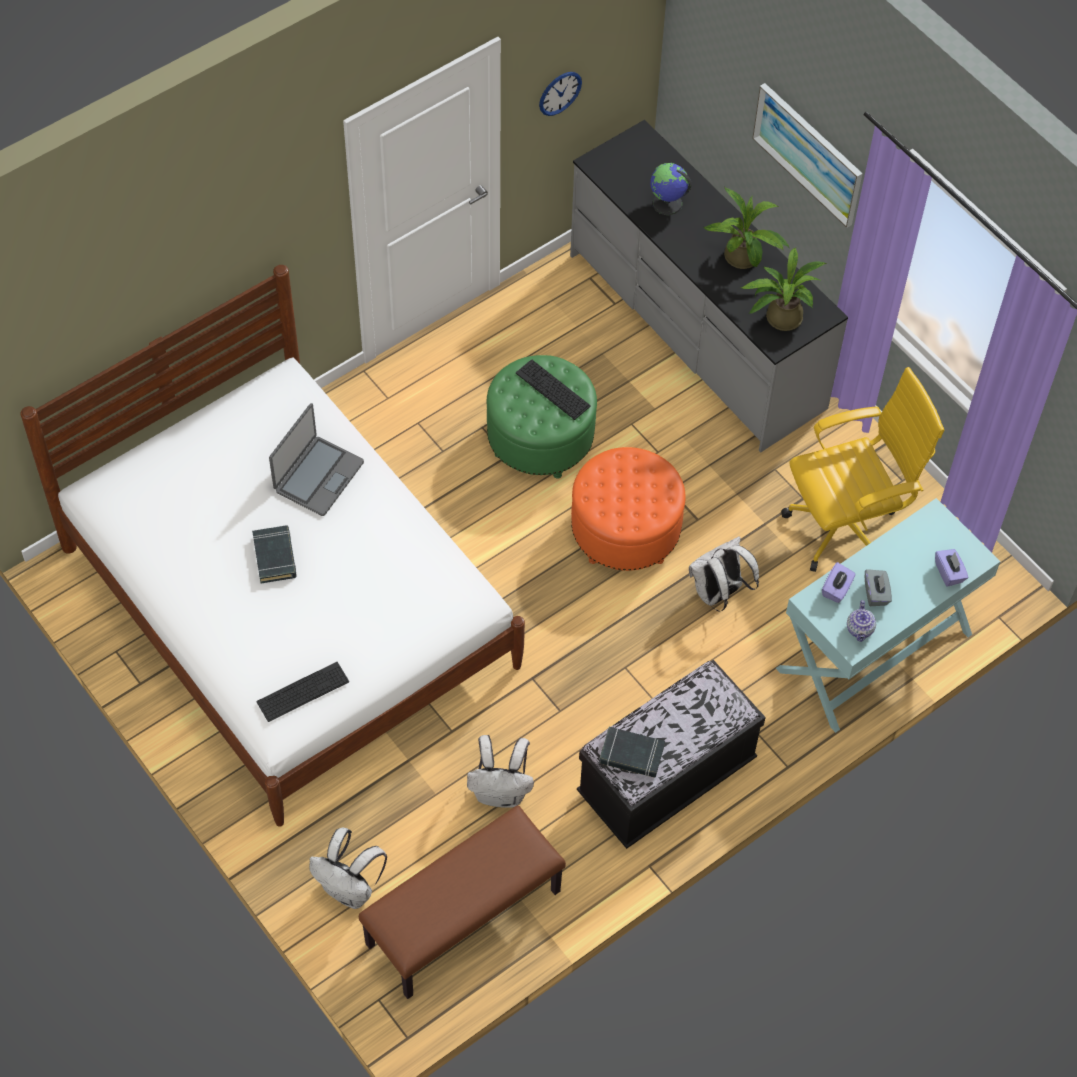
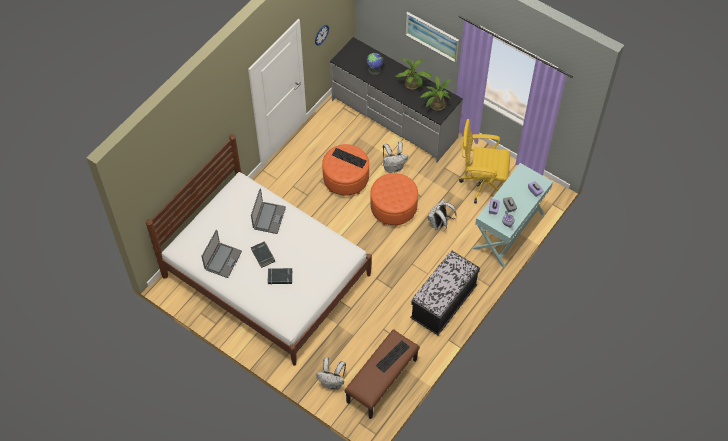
camera: 15 degrees left, 0 degrees up
(182, 544) = (223, 260): none -> laptop
(303, 692) = (294, 307): keyboard -> keyboard (392, 356)
(501, 793) = (379, 327): white backpack -> white backpack (393, 167)
(540, 440) = (346, 180): green ottoman -> orange ottoman
(631, 755) = (433, 296): black book -> black book (280, 277)
(847, 526) = (481, 184): yellow office chair -> yellow office chair turned 135 degrees counterclockwise

